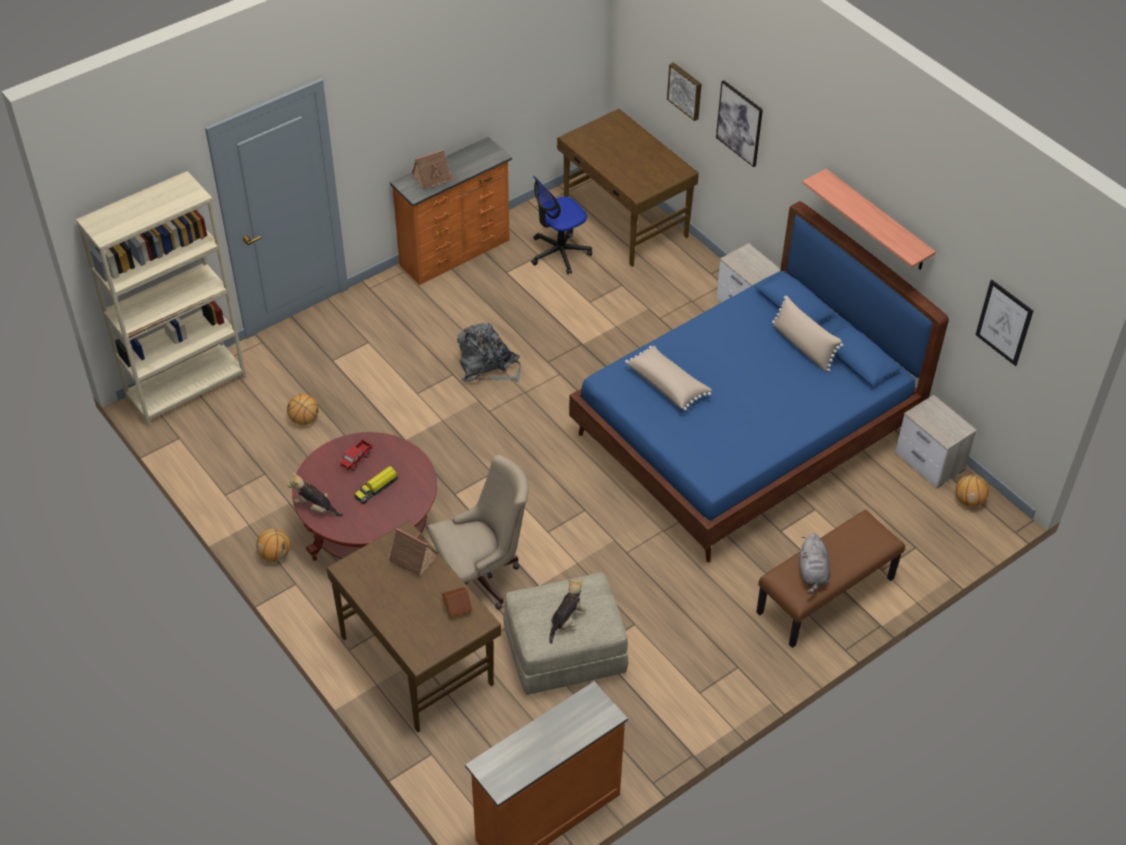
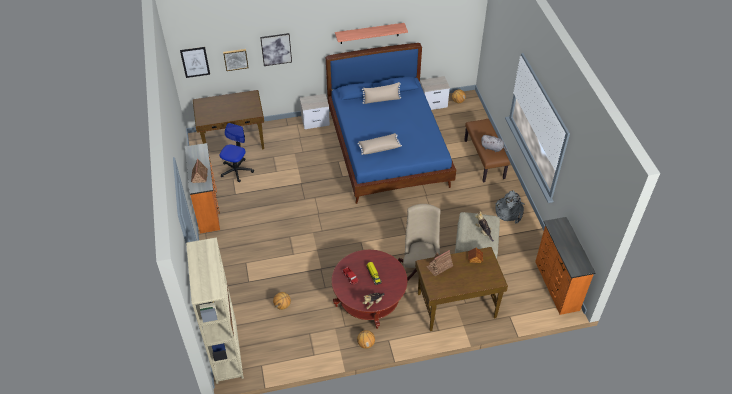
camera: 65 degrees left, 0 degrees up
(488, 367) = (293, 221): grey backpack -> grey backpack (509, 211)
(559, 253) = (236, 170): office chair -> office chair turned 150 degrees counterclockwise
(1004, 322) = (445, 24): picture -> picture (195, 62)

